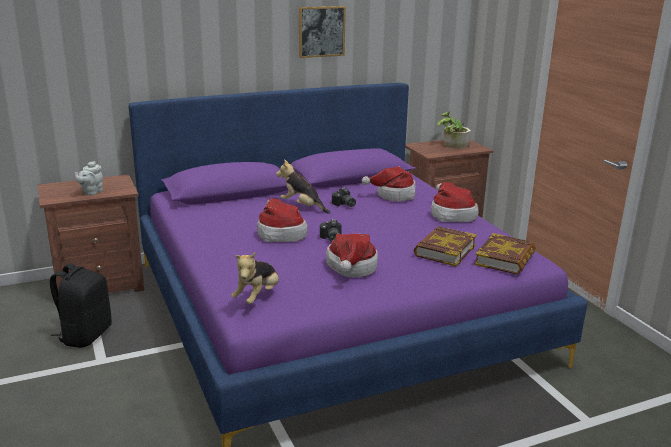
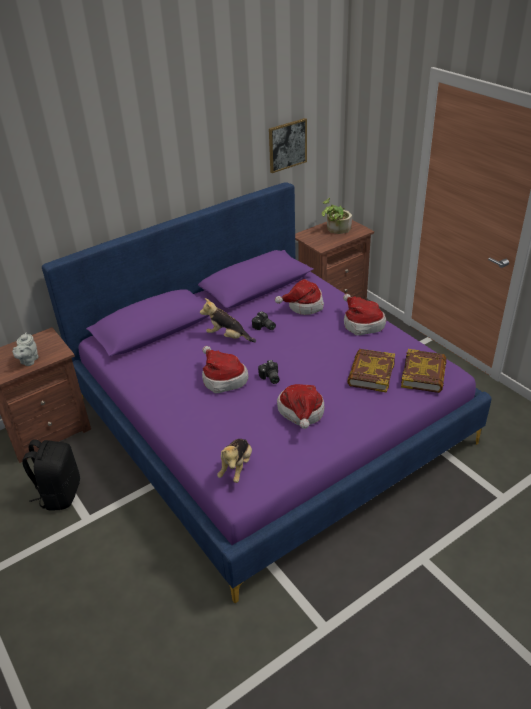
camera: 10 degrees left, 15 degrees up
(321, 31) = (209, 152): picture -> picture (287, 145)

